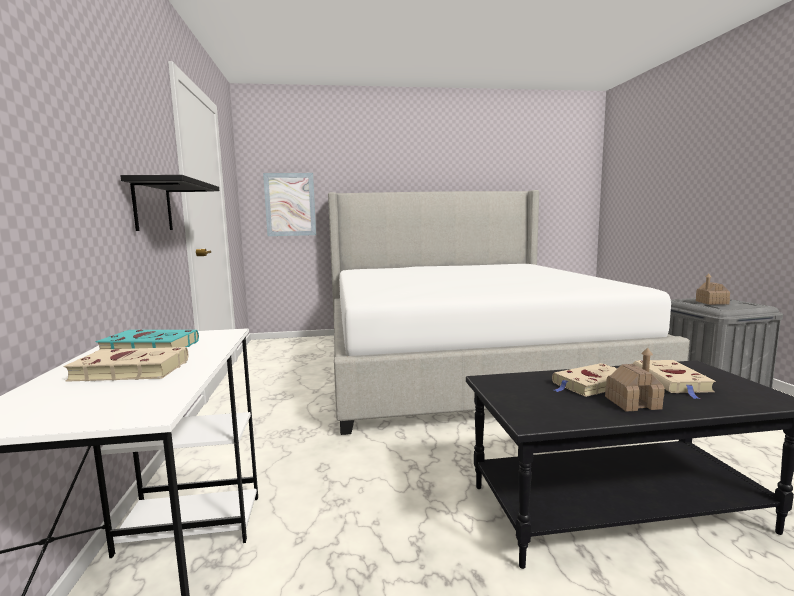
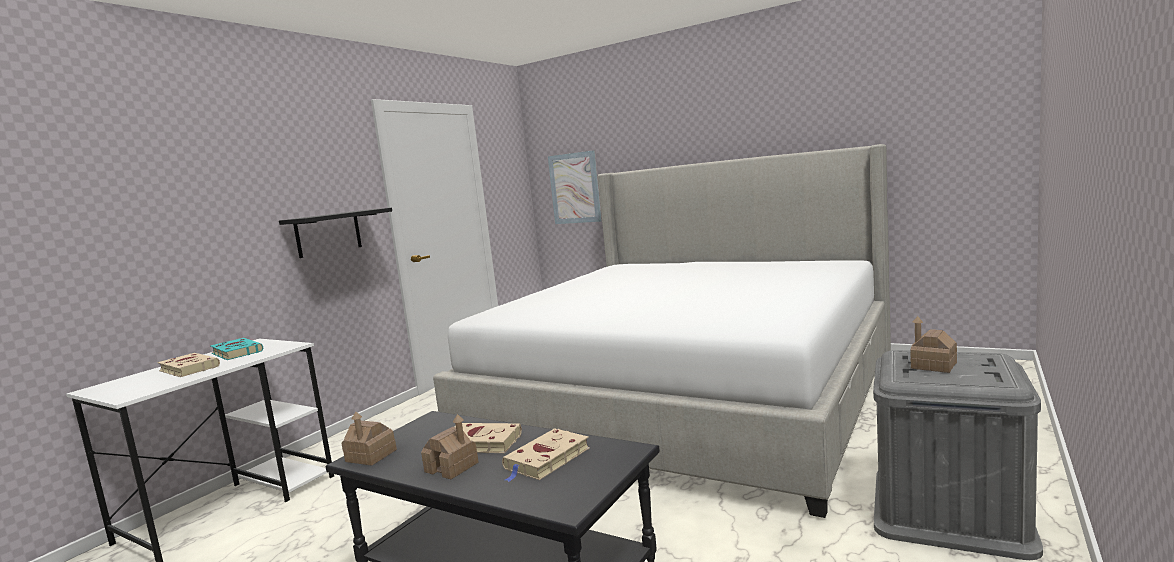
camera: 40 degrees right, 0 degrees up
(537, 415) = (371, 456): none -> toy house

